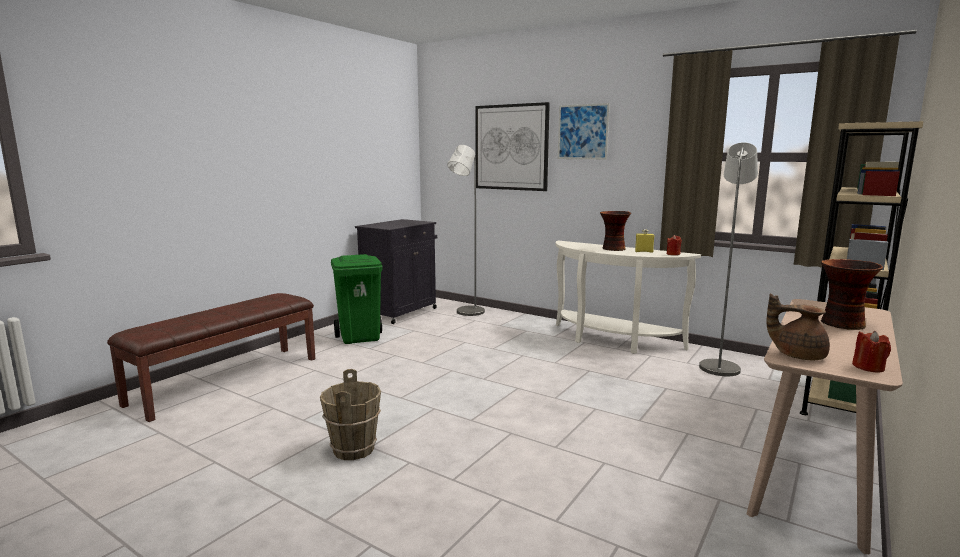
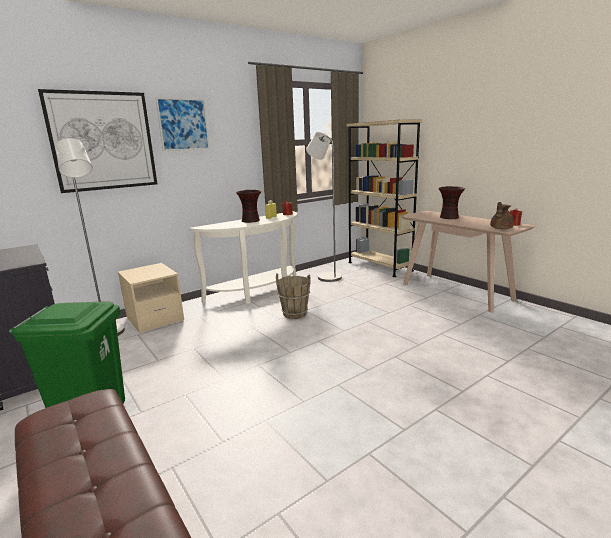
camera: 70 degrees left, 5 degrees up
(354, 449) = (409, 440): brown bucket -> brown bucket (295, 314)
(506, 318) = (155, 319): none -> beige nightstand

